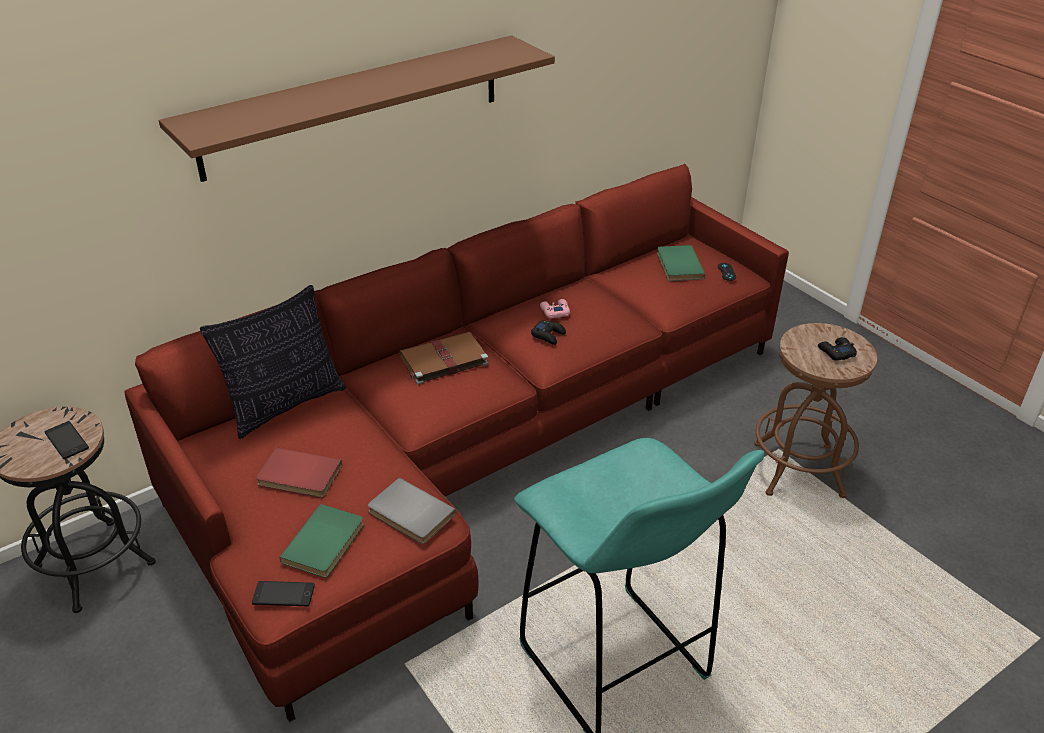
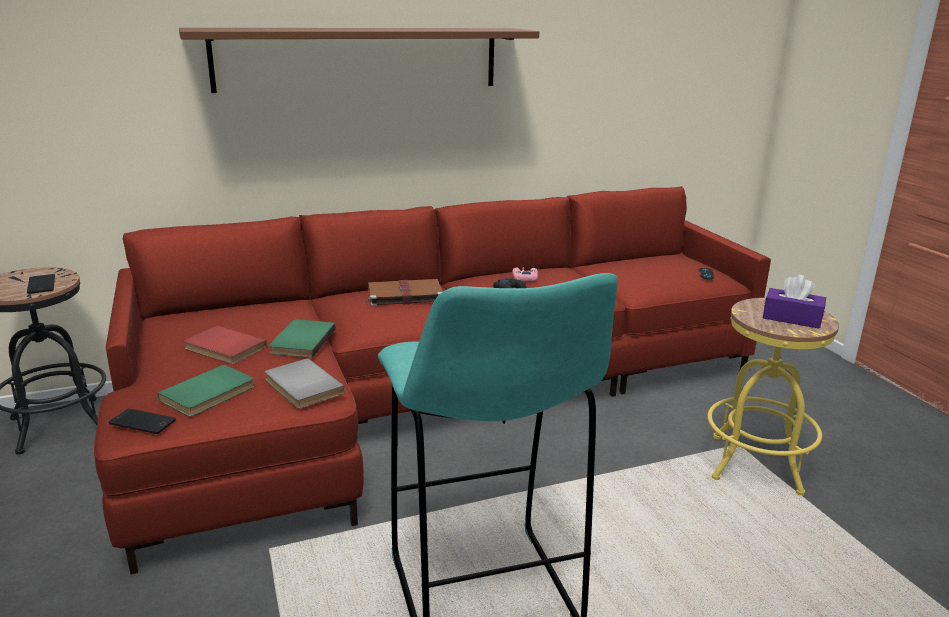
camera: 15 degrees right, 15 degrees down
(285, 405) = (250, 306): pillow -> none
(677, 265) = (659, 265): green book -> green book (300, 341)
(798, 469) = (755, 464): brown stool -> yellow stool
(836, 352) = (792, 318): black game controller -> purple tissue box

